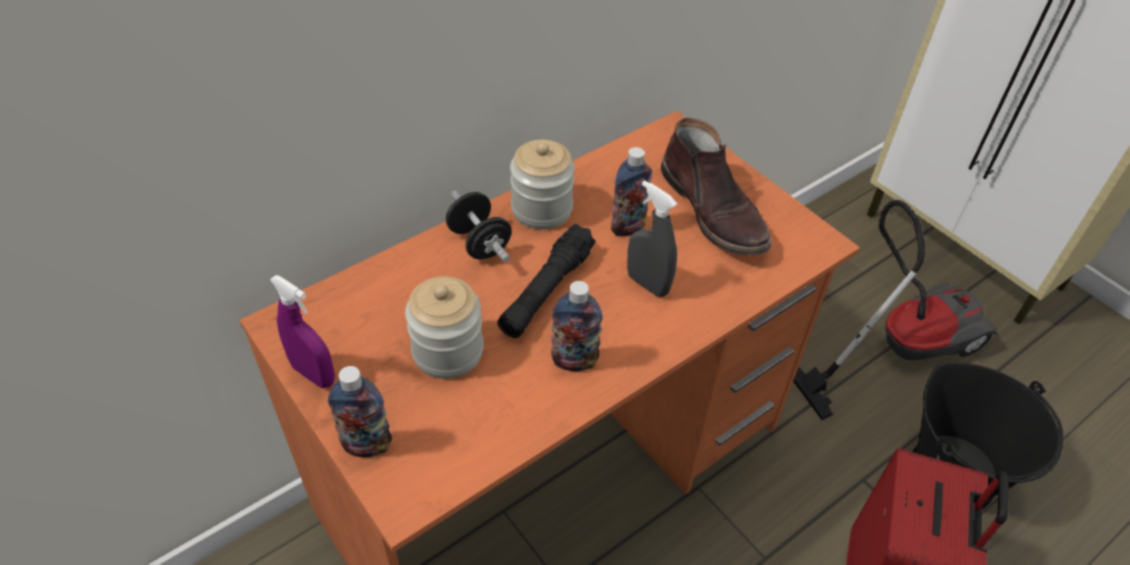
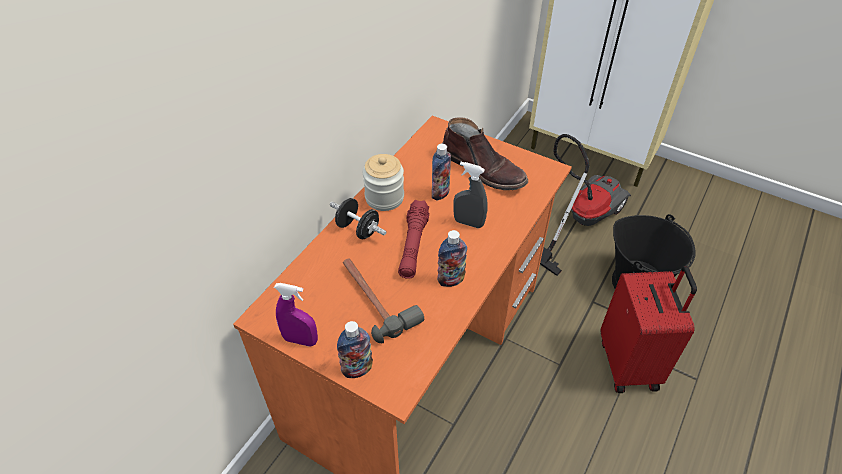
camera: 20 degrees left, 0 degrees up
(448, 351) = (375, 299): jar -> hammer
(546, 291) = (413, 245): black flashlight -> red flashlight

